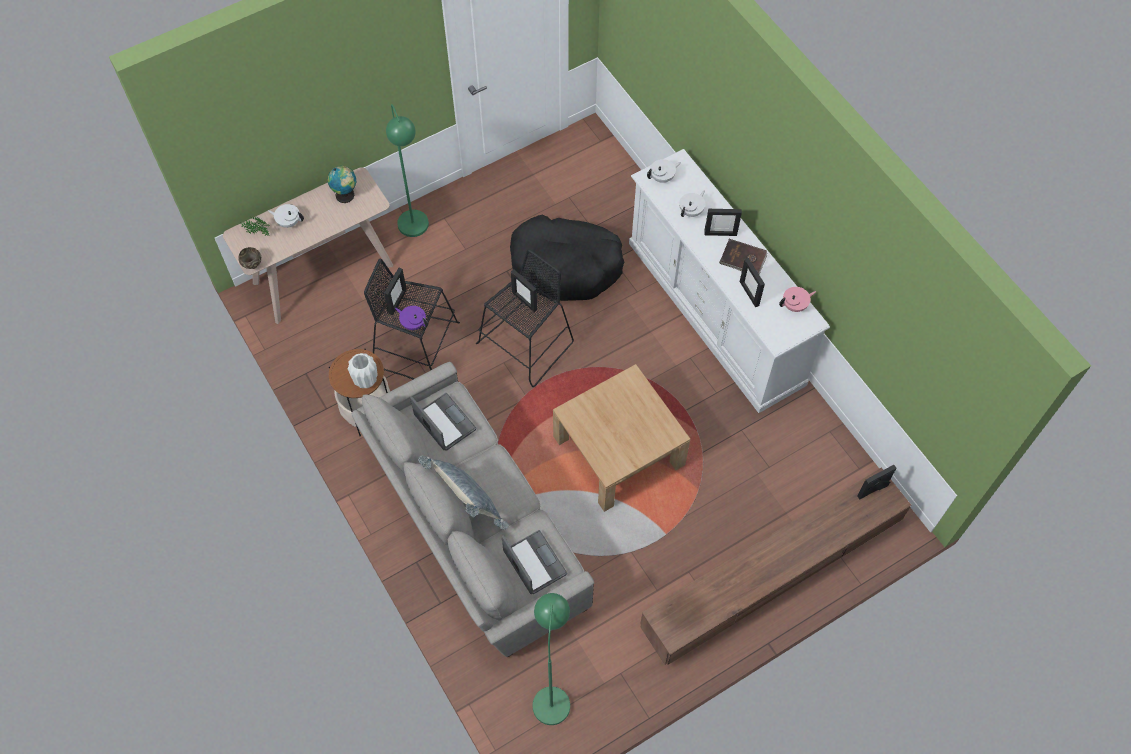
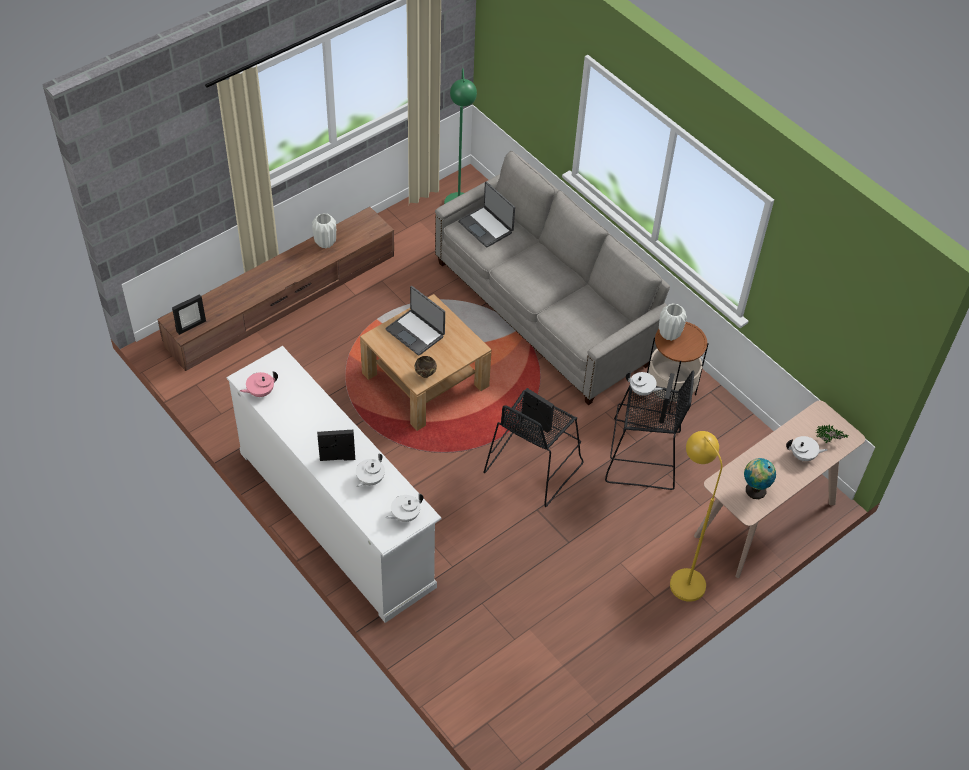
camera: 170 degrees right, 10 degrees down
(252, 265) = (819, 409): brown bowl -> brown bowl (425, 374)
(413, 323) = (642, 391): purple teapot -> white teapot
(416, 232) = (681, 577): green floor lamp -> yellow floor lamp
(444, 423) = (588, 317): laptop -> laptop (416, 332)
(466, 509) = (551, 257): pillow -> none
(566, 265) = (504, 554): black dog bed -> none
(725, 598) = (325, 243): none -> white vase
(743, 259) = (313, 433): brown book -> none
(750, 293) = (306, 400): picture frame -> none

